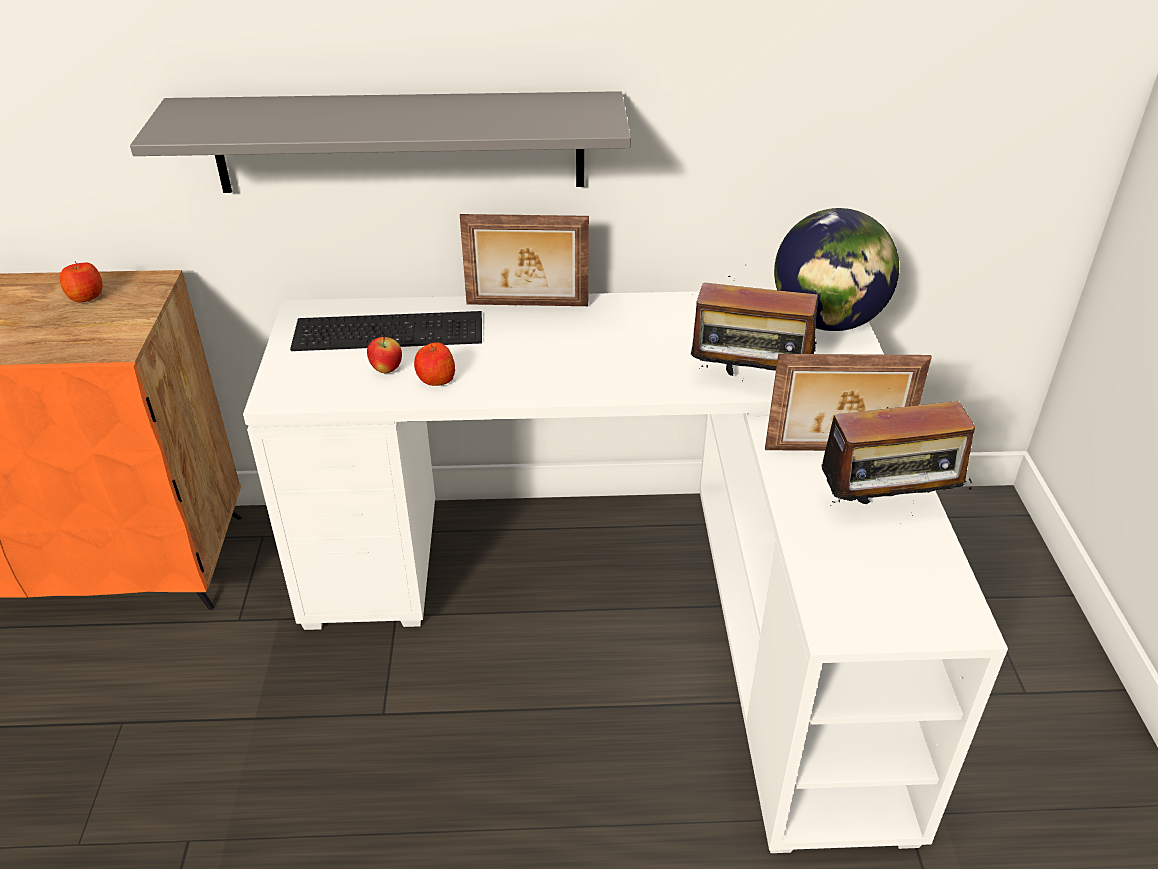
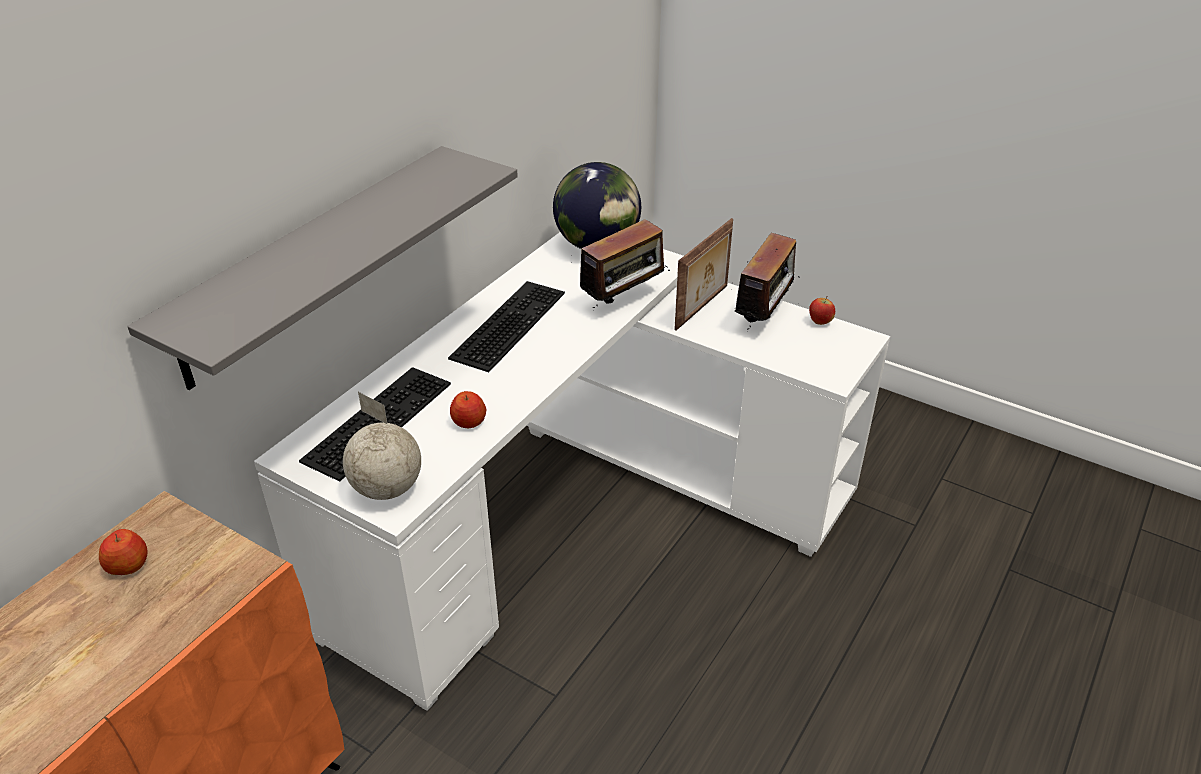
camera: 55 degrees left, 0 degrees up
(302, 379) = (387, 488): none -> globe
(386, 370) = (428, 441): apple -> apple (820, 322)
(527, 305) = (430, 345): picture frame -> none
(614, 330) = (507, 323): none -> keyboard

